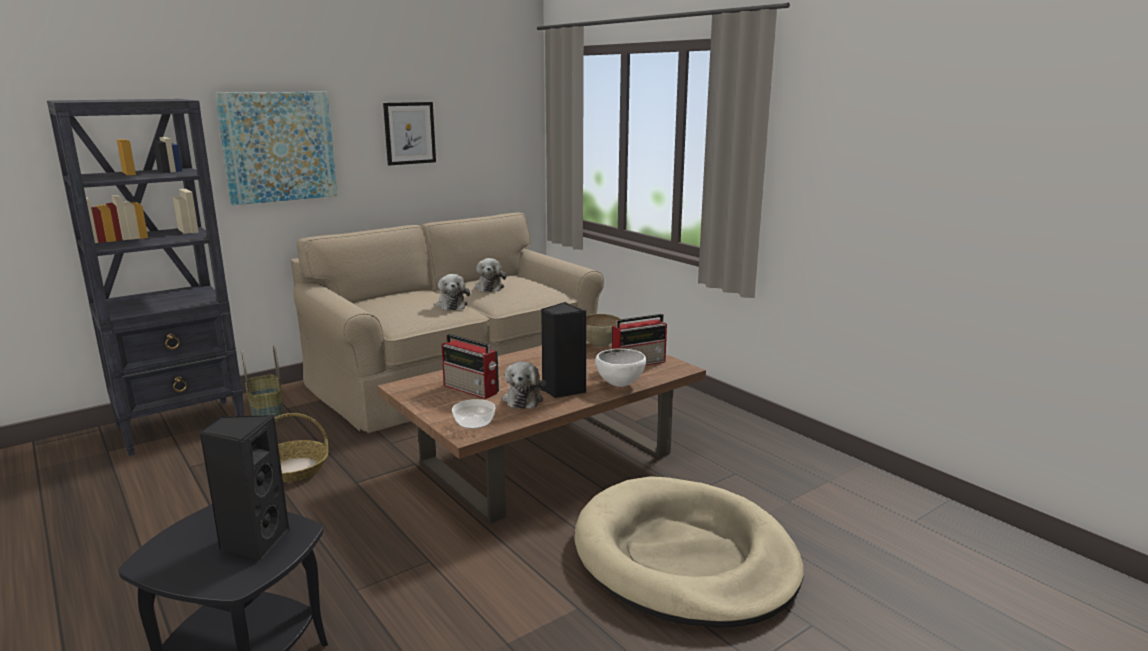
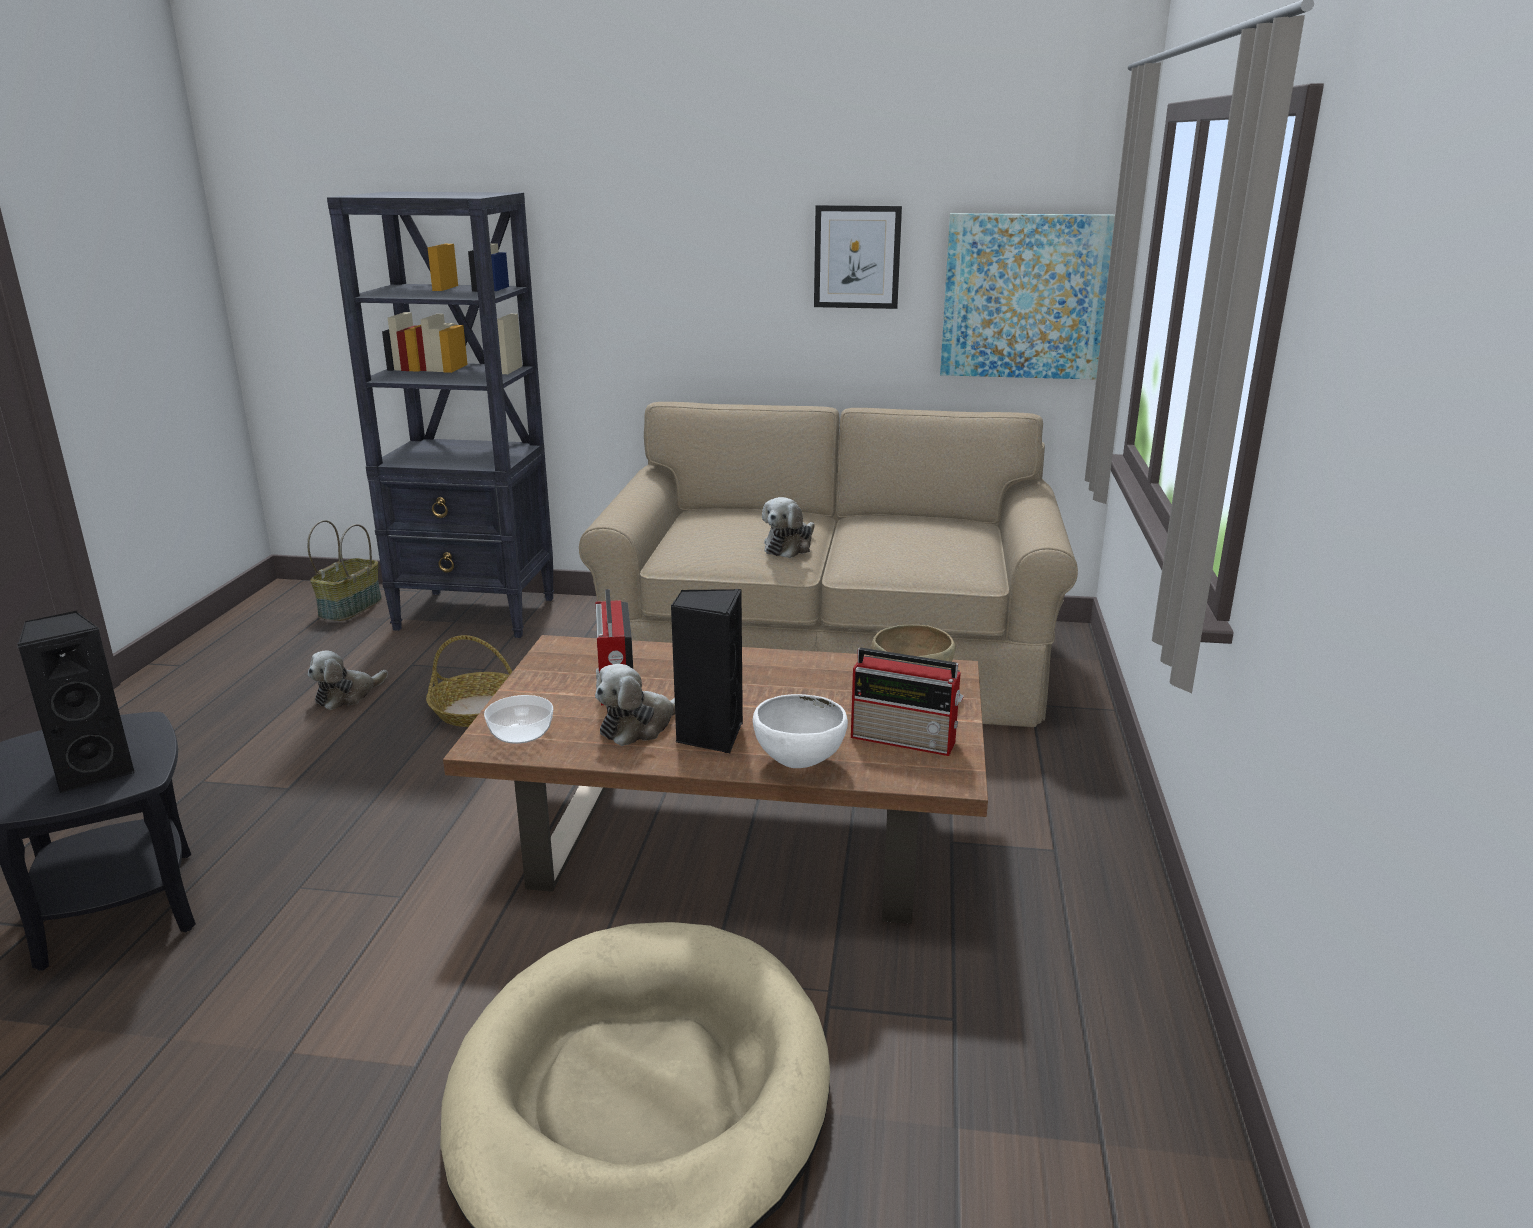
camera: 45 degrees right, 5 degrees up
(266, 413) = (562, 629): basket -> basket (350, 607)
(278, 147) = (651, 266): picture -> picture (1024, 296)
(490, 287) = (892, 533): plush toy -> plush toy (347, 695)

